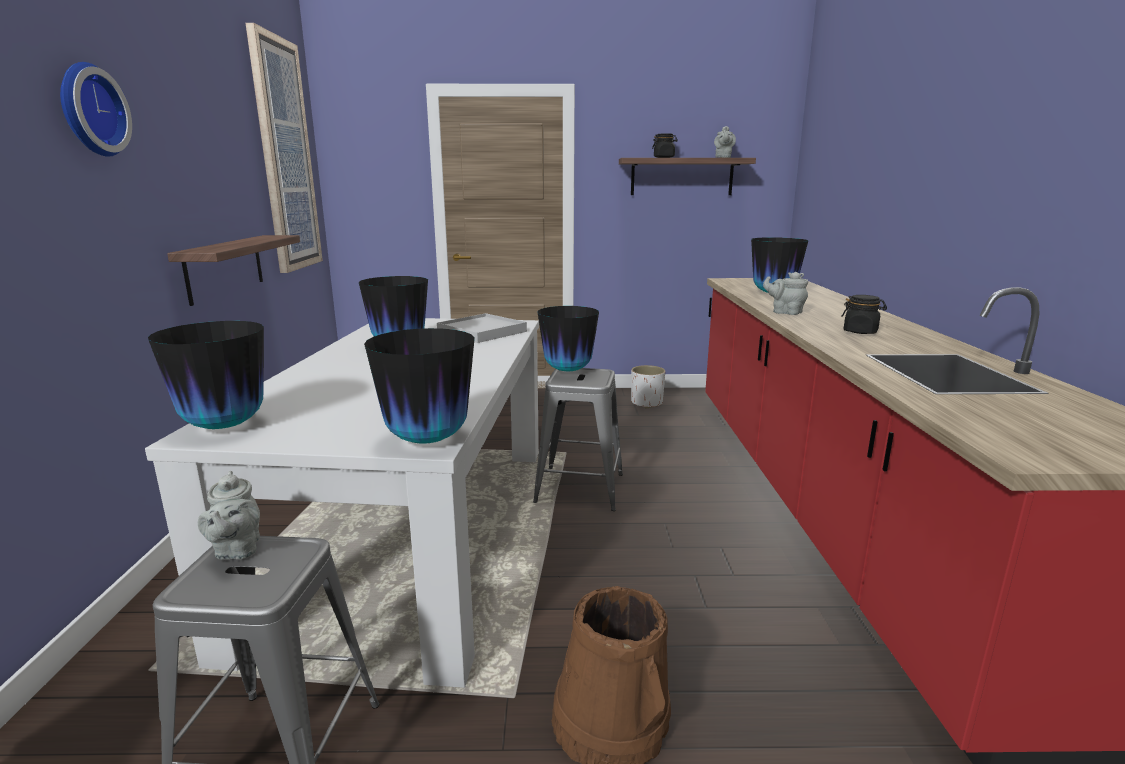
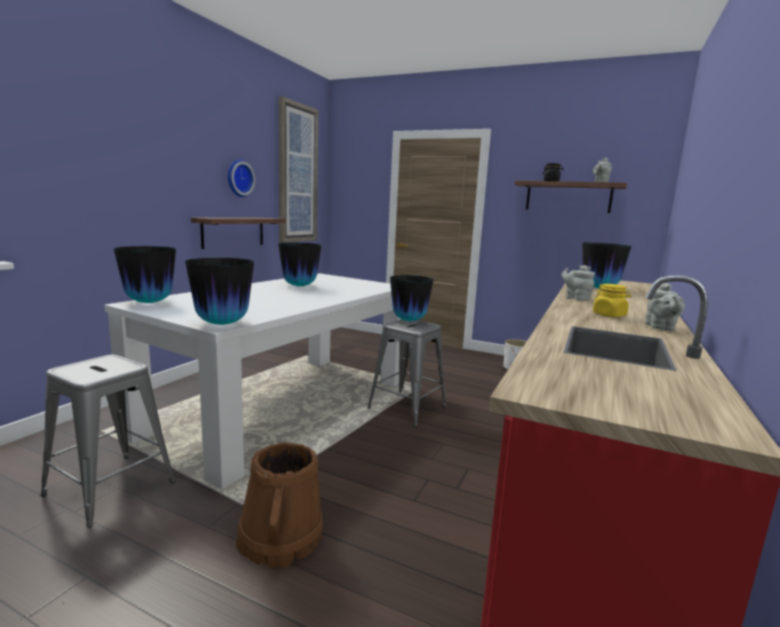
camera: 25 degrees right, 5 degrees down
(89, 110) = (152, 138): wall clock -> wall clock (238, 178)
(237, 550) = (106, 360): grey teapot -> grey teapot (660, 328)
(482, 332) = (361, 286): white tray -> none
(860, 331) = (609, 315): black jar -> yellow jar

